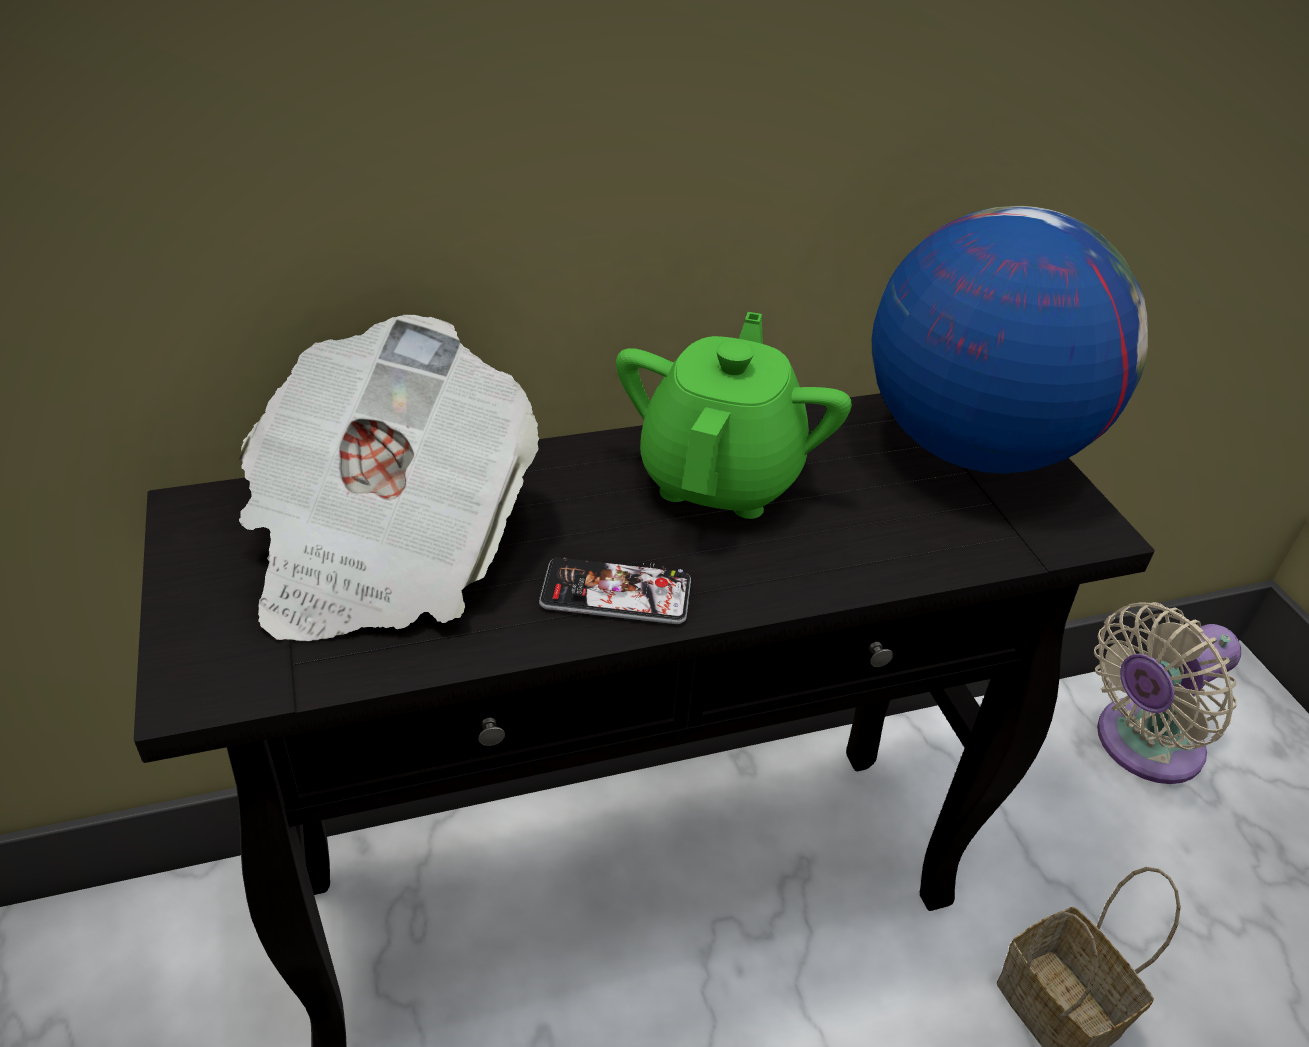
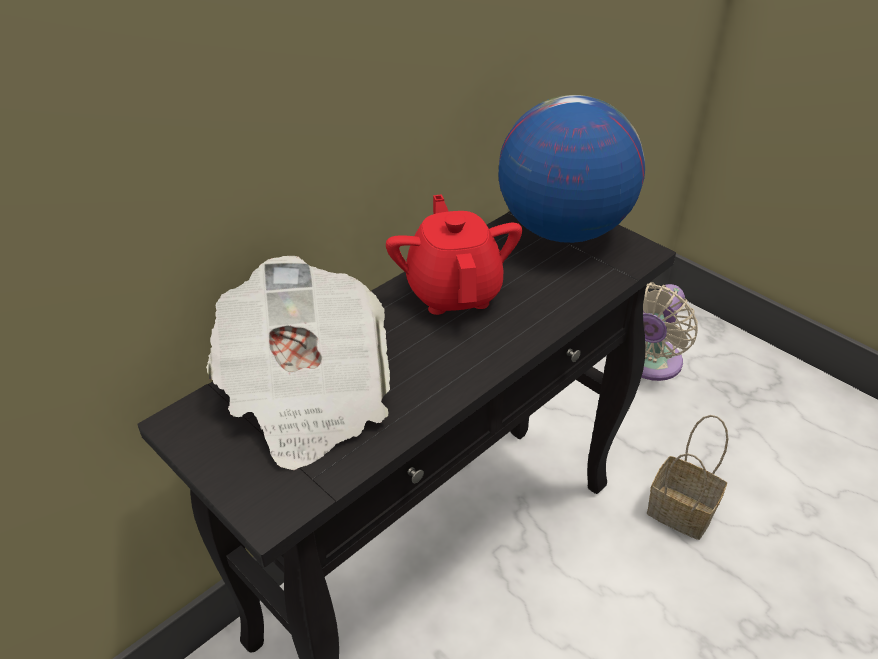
camera: 25 degrees left, 0 degrees up
(616, 593) = (449, 372): phone -> none
(721, 477) = (454, 292): green teapot -> red teapot

